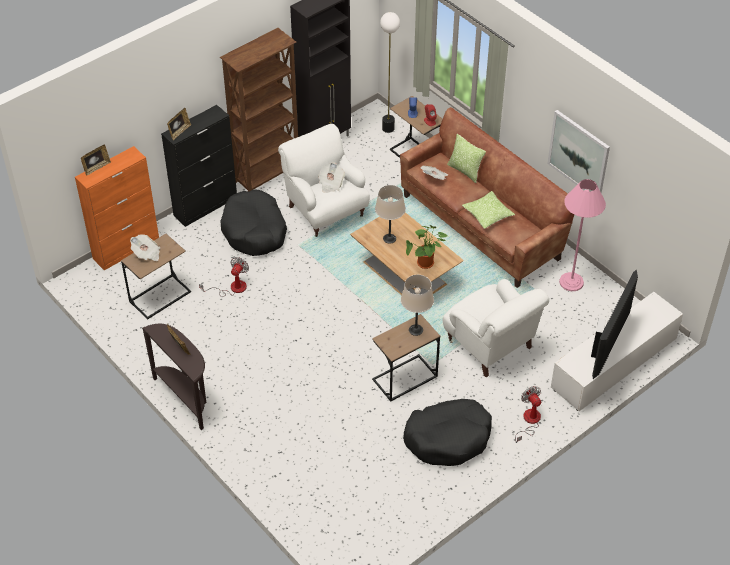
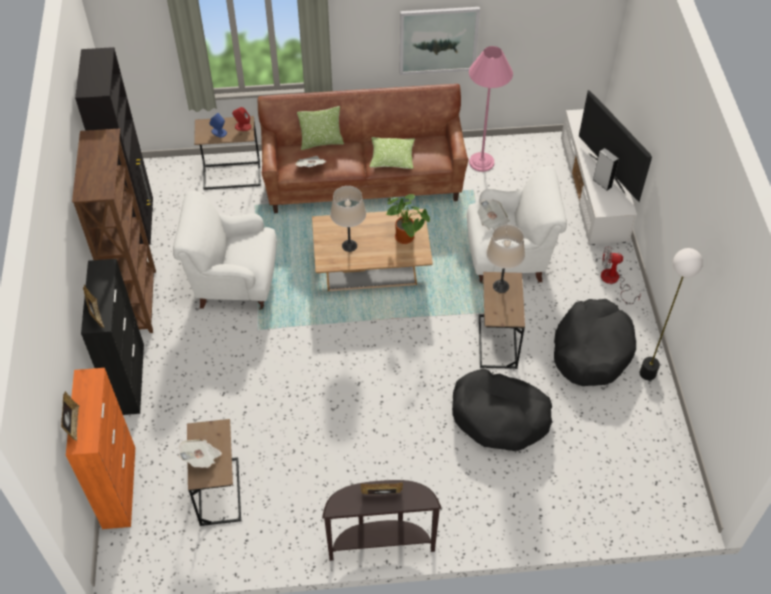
camera: 55 degrees left, 5 degrees up
(232, 288) = (266, 418): fan -> none
(254, 231) = (205, 355): black dog bed -> black dog bed (499, 416)
(330, 184) = (240, 248): newspaper -> newspaper (493, 222)
(388, 128) = (175, 174): floor lamp -> floor lamp (647, 373)

